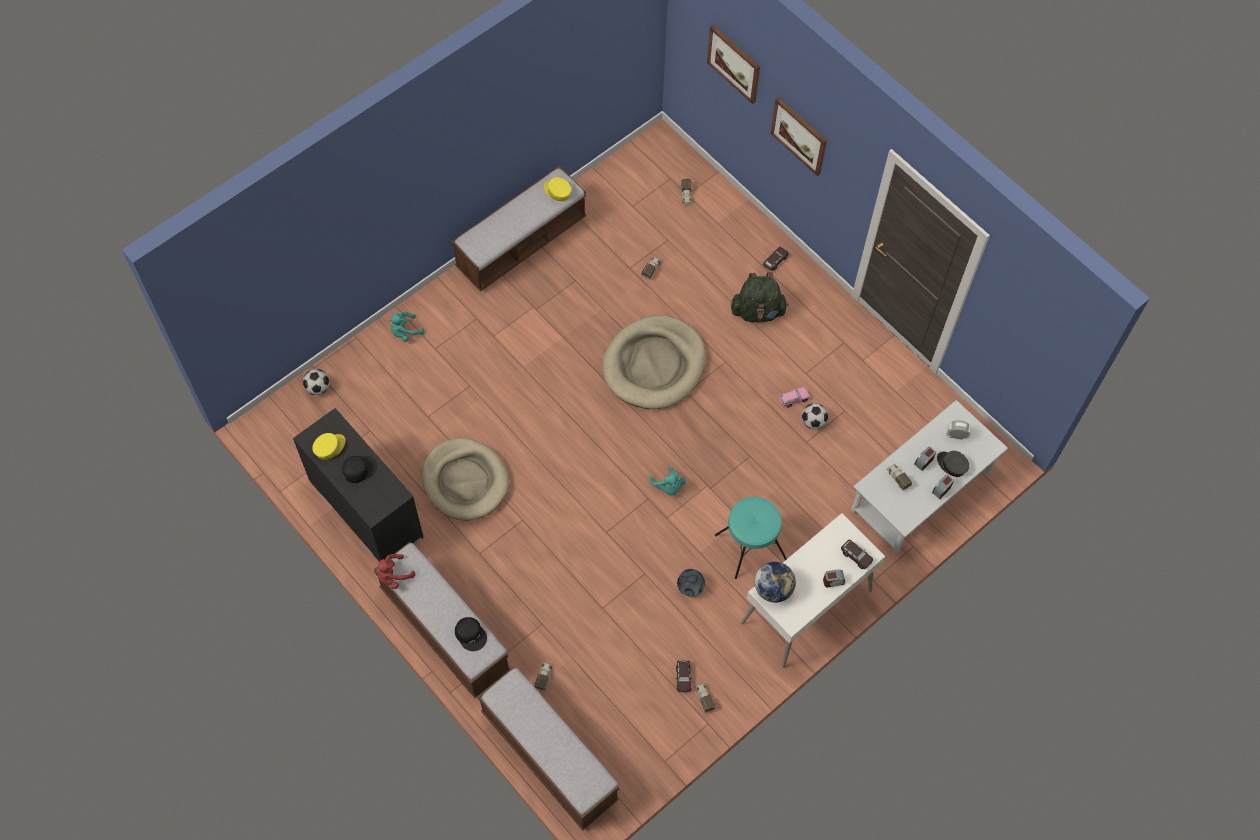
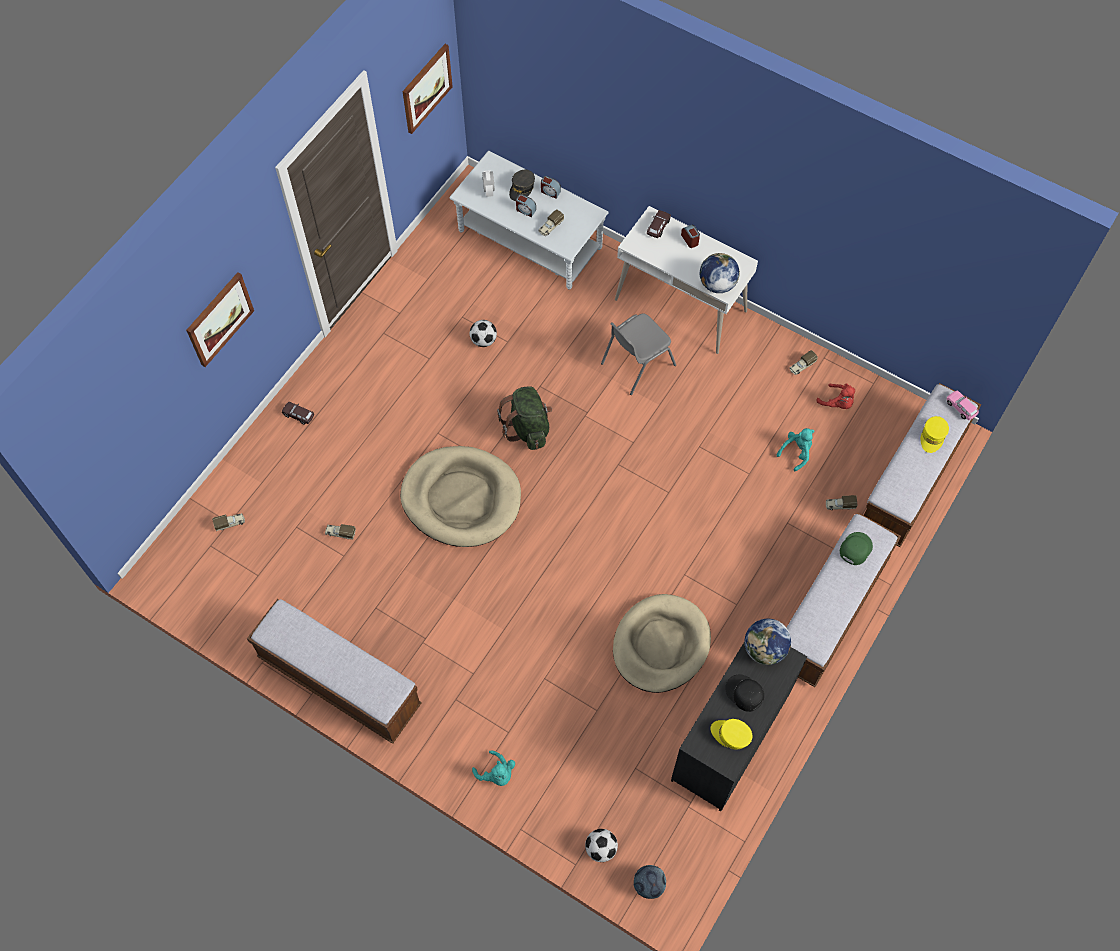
camera: 105 degrees left, 0 degrees up
(389, 497) = (764, 649): none -> globe
(393, 576) = (825, 643): red plush toy -> red plush toy (837, 403)
(471, 634) = (855, 548): black cap -> green cap
(557, 192) = (288, 626): yellow cap -> yellow cap (932, 437)
(668, 487) = (599, 449): turquoise plush toy -> turquoise plush toy (796, 452)
(683, 678) = (789, 388): brown toy car -> none
(690, 587) = (698, 404): football -> football (649, 885)
(734, 63) = (139, 390): picture -> picture (426, 88)
(750, 546) = (636, 364): turquoise stool -> grey chair
(757, 311) = (367, 417): green backpack -> green backpack (528, 428)
(793, 399) = (463, 362): pink toy car -> pink toy car (961, 408)

